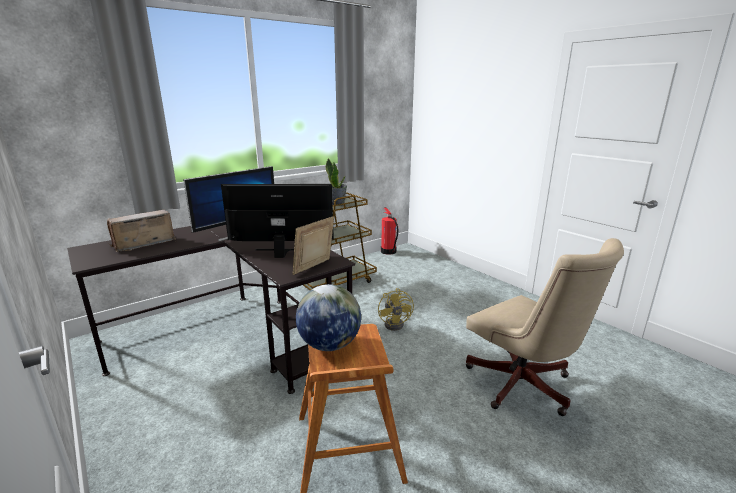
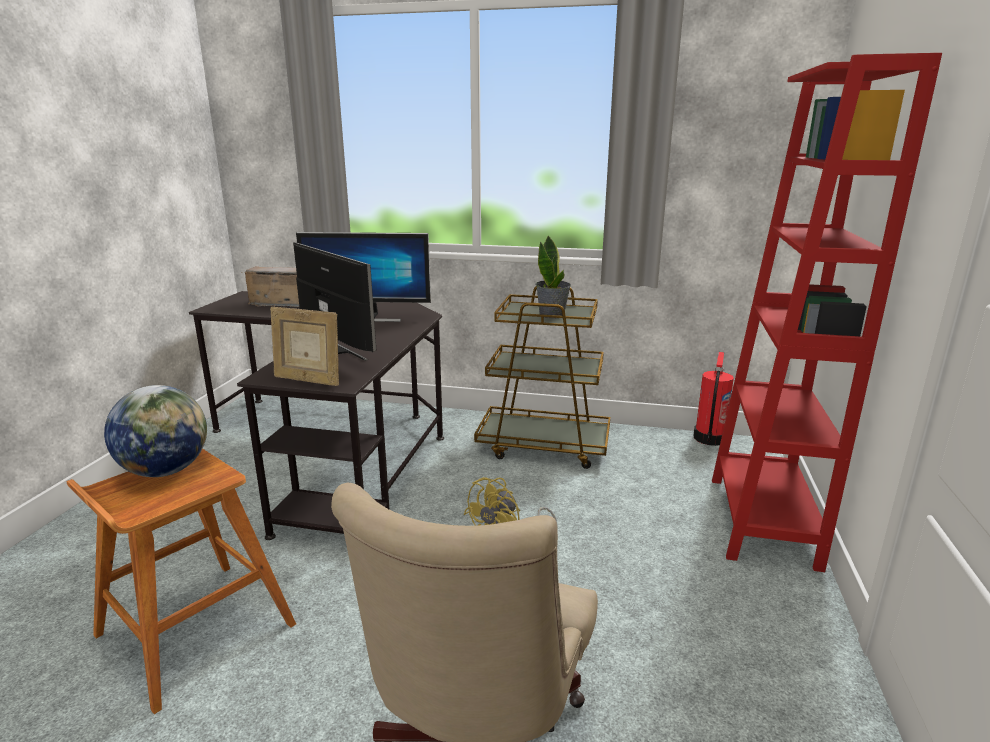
camera: 50 degrees right, 0 degrees up
(314, 268) = (308, 380): picture frame -> picture frame turned 150 degrees counterclockwise
(452, 271) = (762, 521): none -> red bookcase

